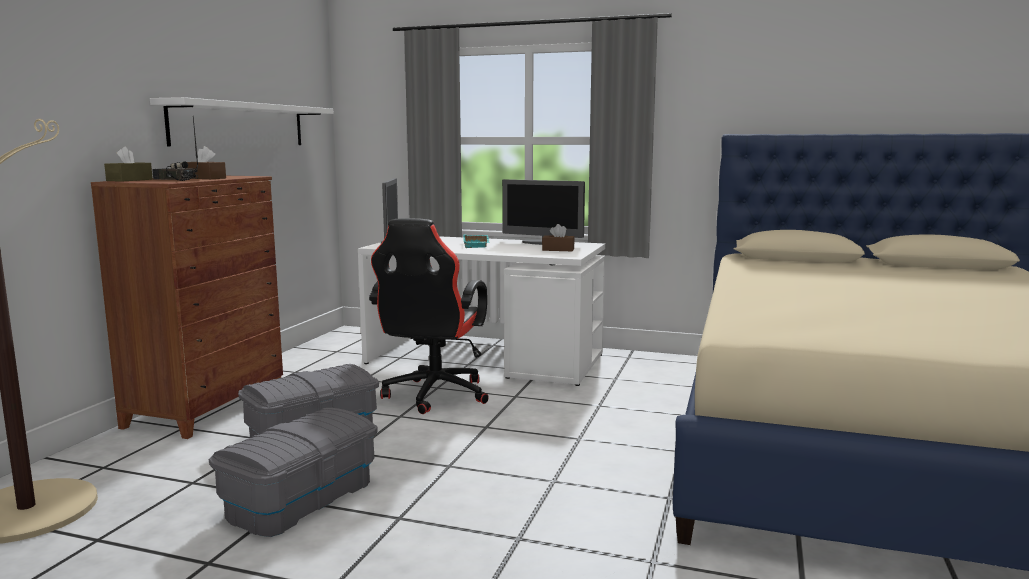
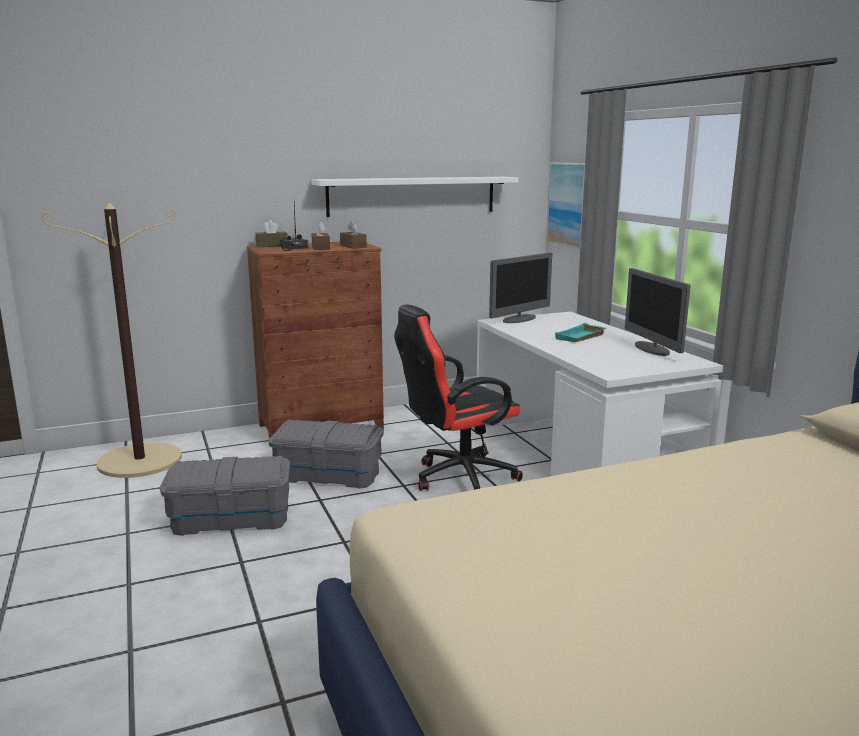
camera: 50 degrees right, 5 degrees up
(372, 136) = (569, 204): none -> picture
(558, 249) = (632, 362): brown tissue box -> brown tissue box (353, 246)

